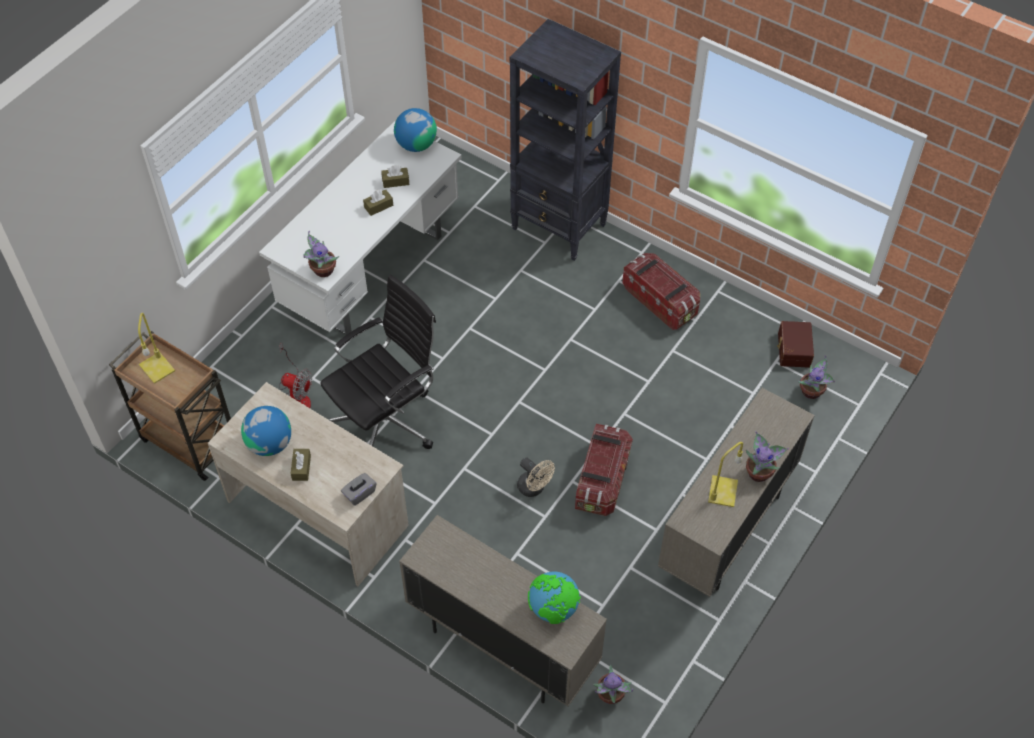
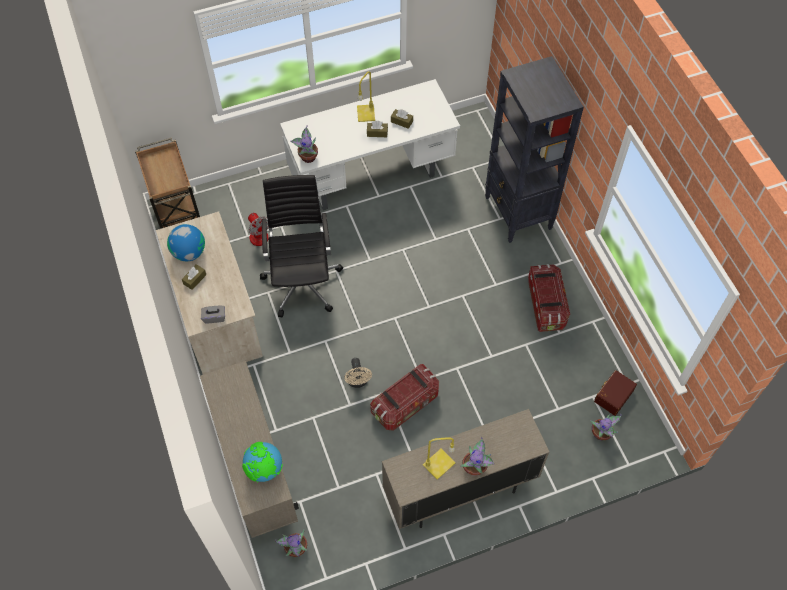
camera: 35 degrees right, 5 degrees up
(156, 367) = (162, 164): yellow table lamp -> yellow table lamp (365, 113)
(387, 422) = (302, 281): black office chair -> black office chair turned 90 degrees counterclockwise
(416, 145) = (435, 103): globe -> none

